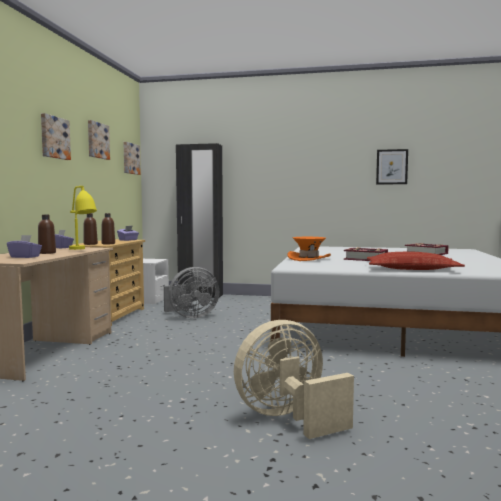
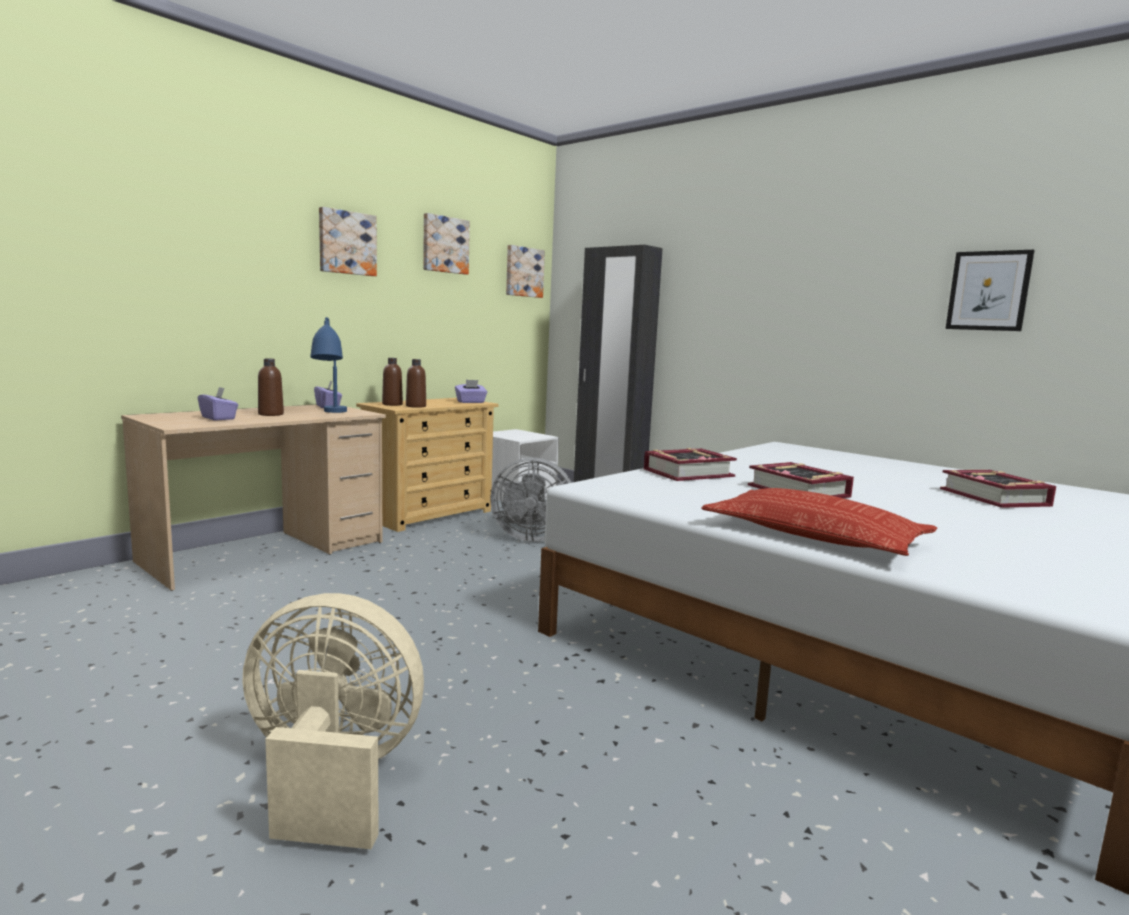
camera: 30 degrees right, 5 degrees up
(83, 250) = (331, 414): yellow table lamp -> blue table lamp
(308, 258) = (688, 473): orange hat -> book

